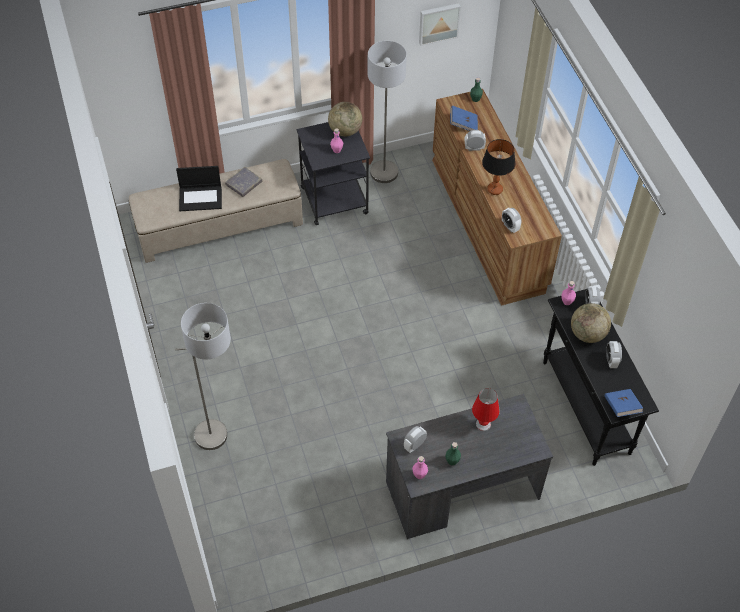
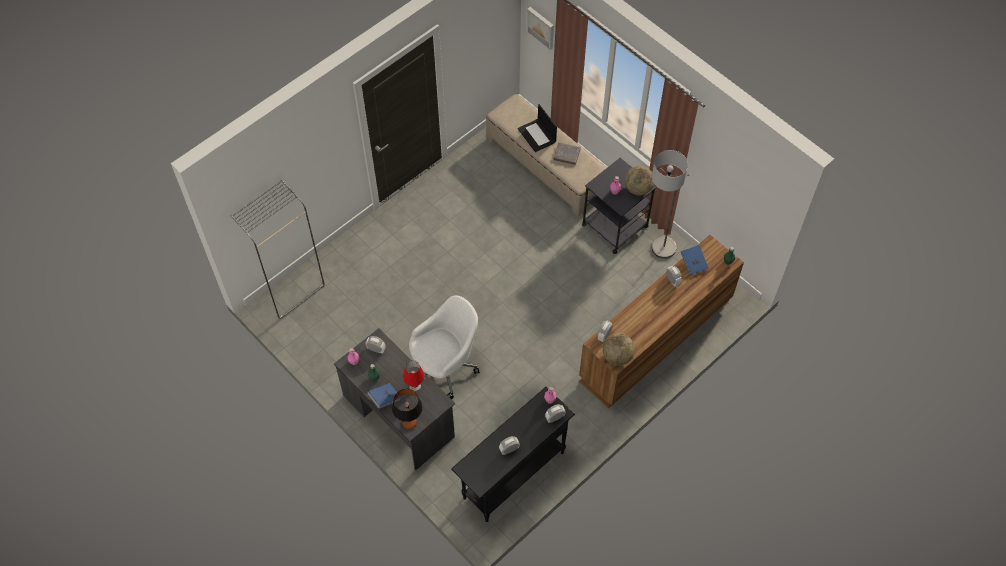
camera: 65 degrees right, 5 degrees up
(221, 435) = (370, 249): grey floor lamp -> none
(229, 543) = (292, 291): none -> grey clothes rack
(423, 420) = (445, 368): none -> white office chair
(438, 23) = (741, 186): picture -> picture (541, 27)
(495, 190) = (636, 311): table lamp -> table lamp (409, 423)
(587, 334) = (526, 425): globe -> globe (617, 356)
(621, 407) = (469, 470): blue book -> blue book (384, 398)

